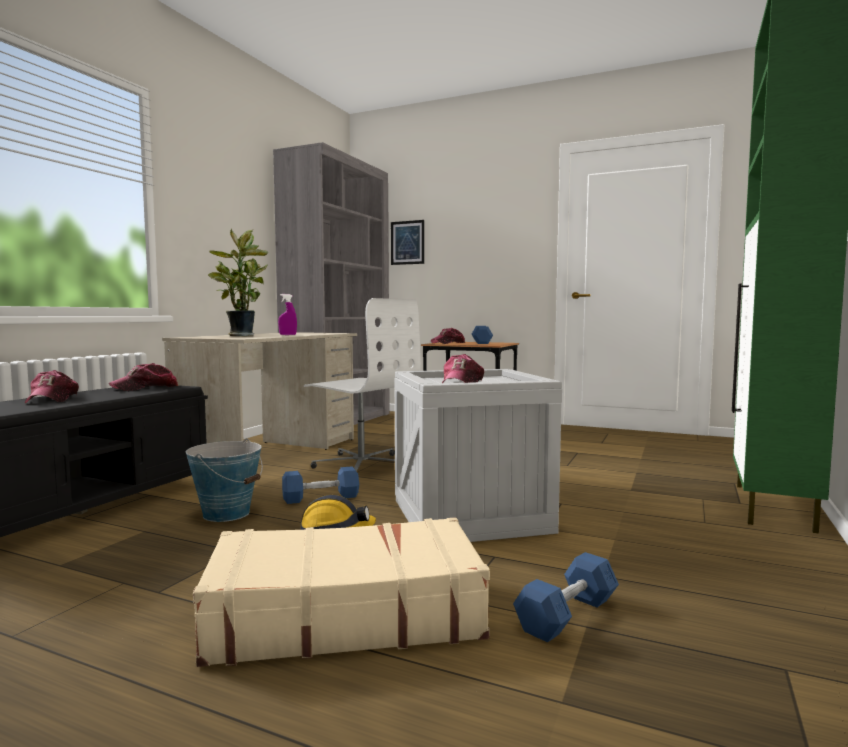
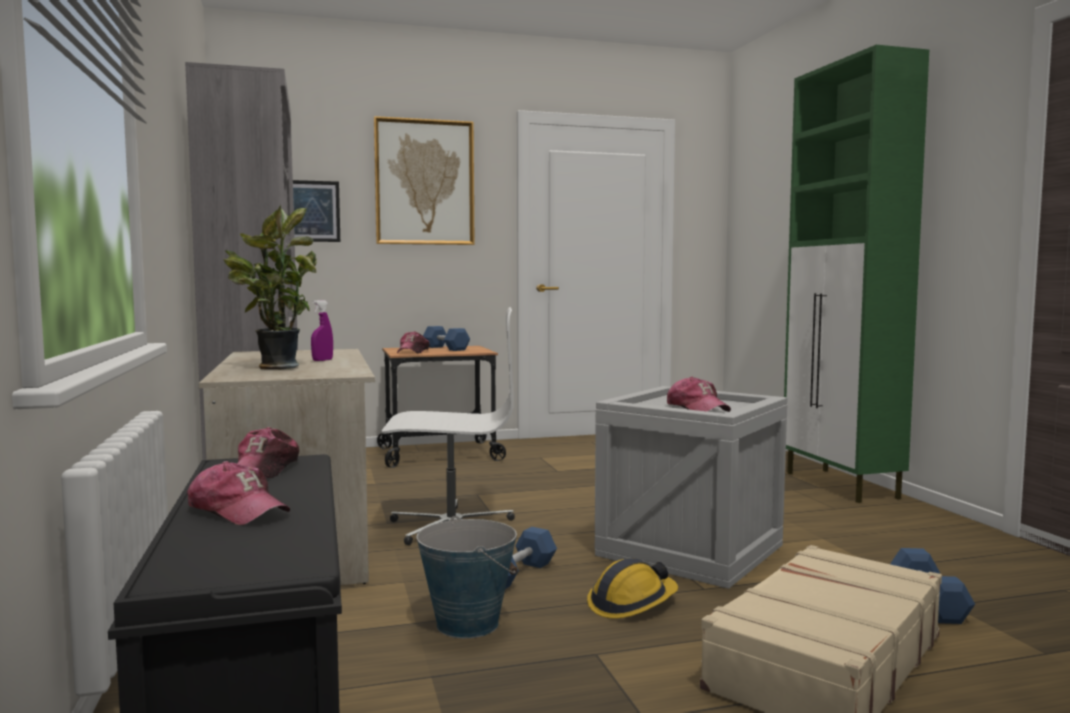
camera: 40 degrees left, 0 degrees up
(483, 214) = (424, 182): none -> picture

